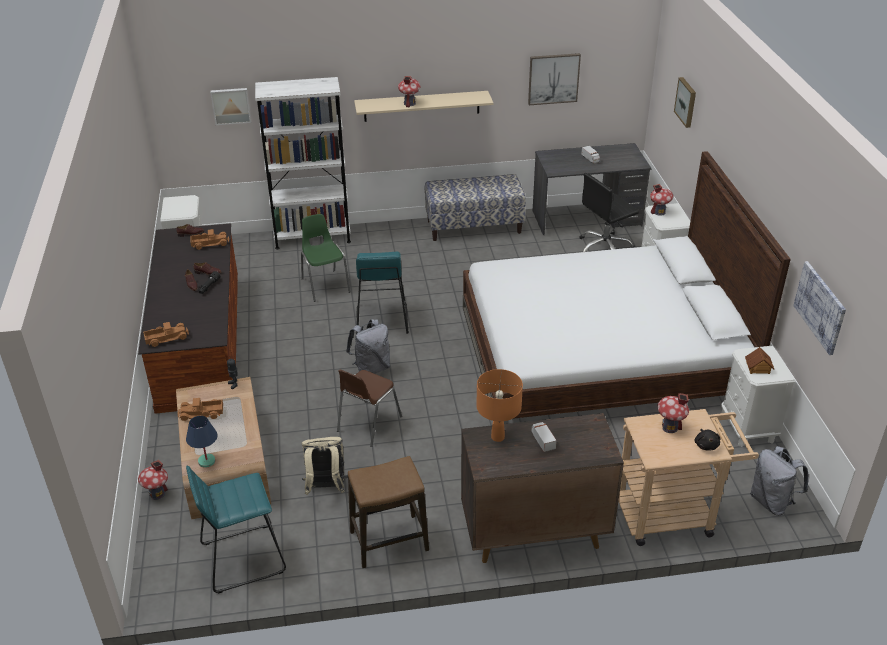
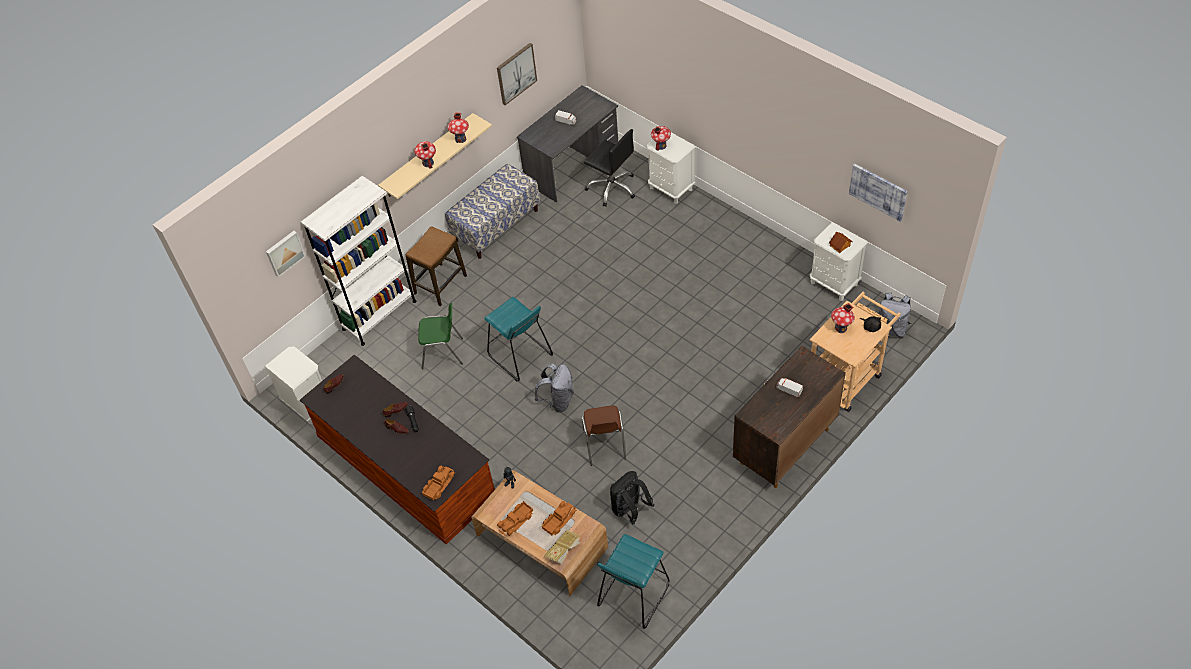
camera: 35 degrees left, 15 degrees up
(157, 494) = (525, 597): toy house -> toy house (460, 139)
(206, 461) = (563, 551): blue table lamp -> book
(210, 243) = (362, 384): toy truck -> toy truck (558, 520)
(325, 285) = (443, 353): green chair -> green chair turned 150 degrees clockwise
(326, 488) = (630, 510): beige backpack -> black backpack
(389, 541) = (708, 516): stool -> stool (440, 285)
(498, 437) = (761, 406): orange table lamp -> none
(600, 354) = (696, 285): bed -> none
(604, 248) = (612, 188): black office chair -> black office chair turned 75 degrees counterclockwise
(686, 102) = (647, 51): picture -> none

